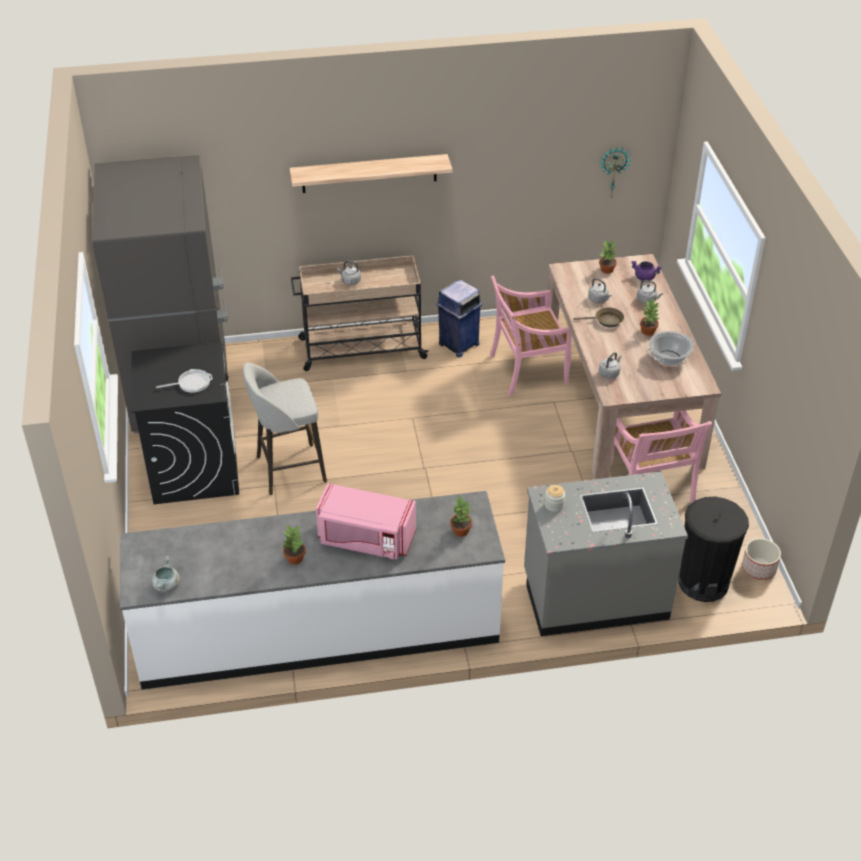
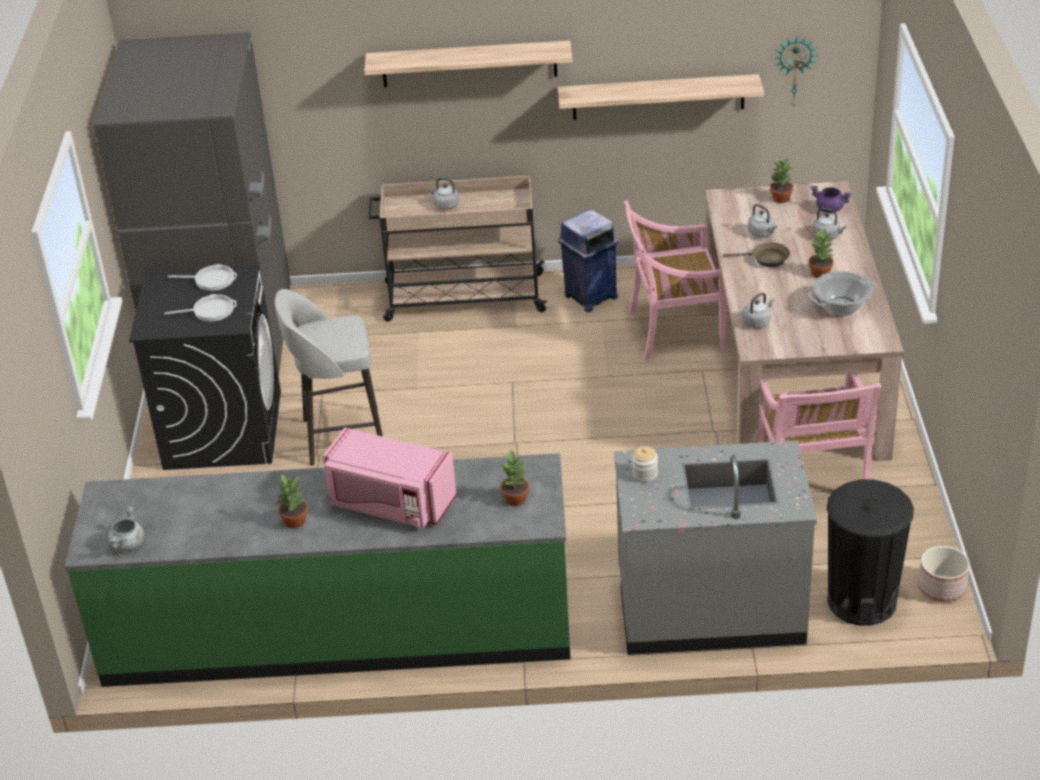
camera: 10 degrees right, 5 degrees down
(186, 356) = (211, 280): none -> frying pan
(318, 630) = (338, 630): white counter -> green counter
(511, 194) = (658, 97): none -> shelf

